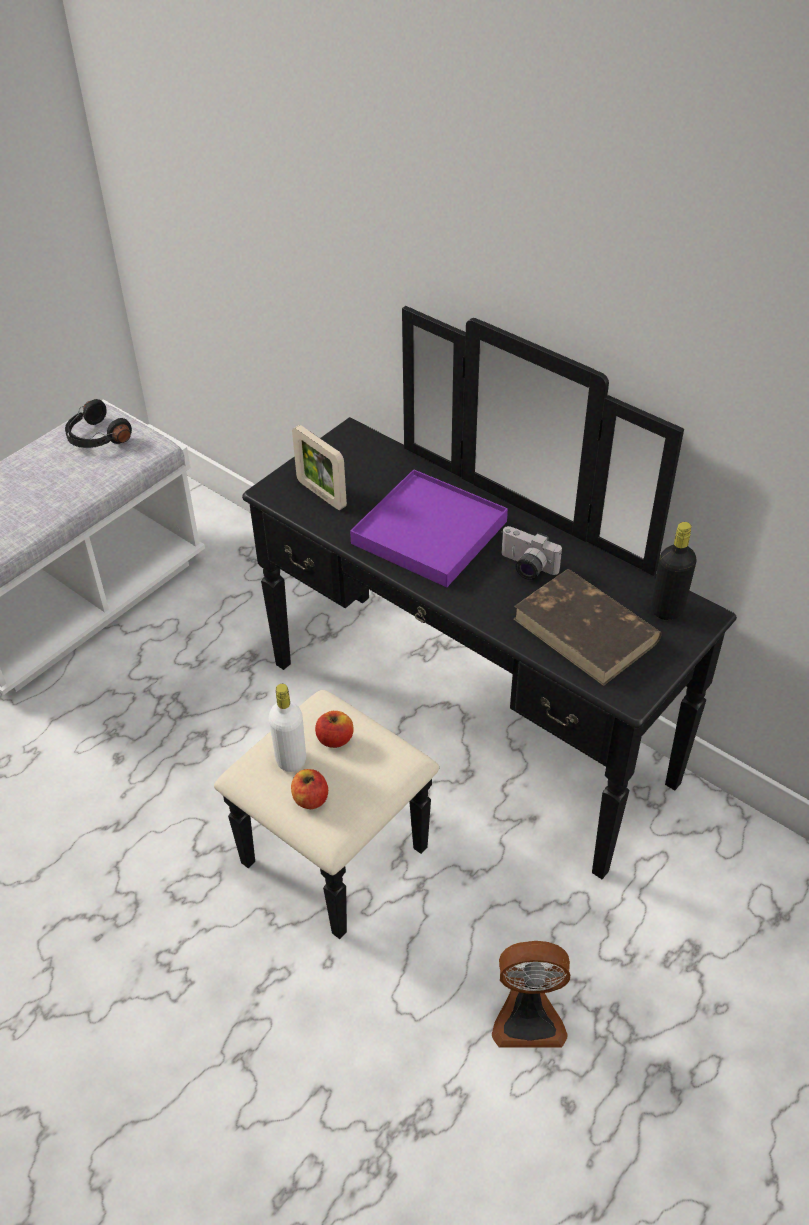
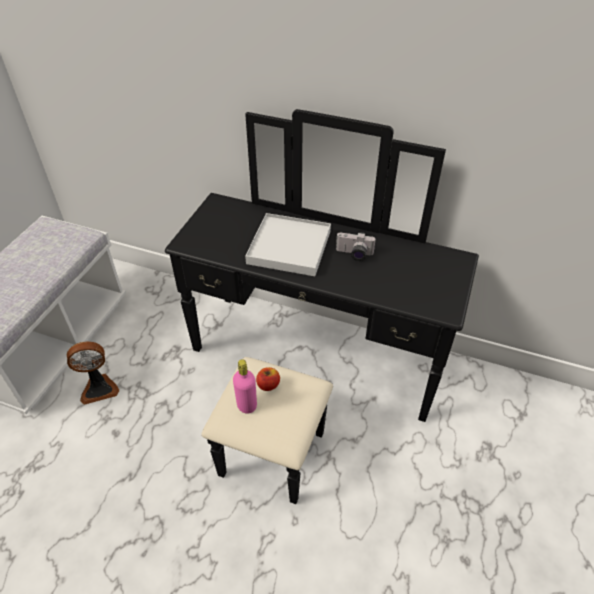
camera: 20 degrees left, 0 degrees up
(96, 437) = (47, 238): black headphones -> none
(291, 760) = (247, 405): white bottle -> pink bottle
(310, 799) = (269, 426): apple -> none
(321, 494) = (214, 239): picture frame -> none
(429, 532) = (289, 247): purple tray -> white tray
(528, 1017) = (421, 515): fan -> fan (99, 388)
(586, 631) = (406, 282): brown book -> none
(667, 610) = (442, 260): black bottle -> none

